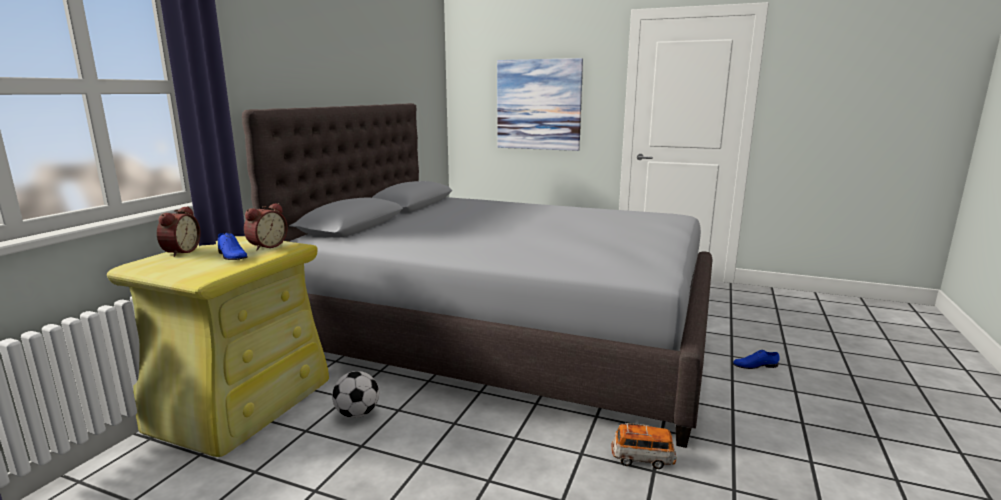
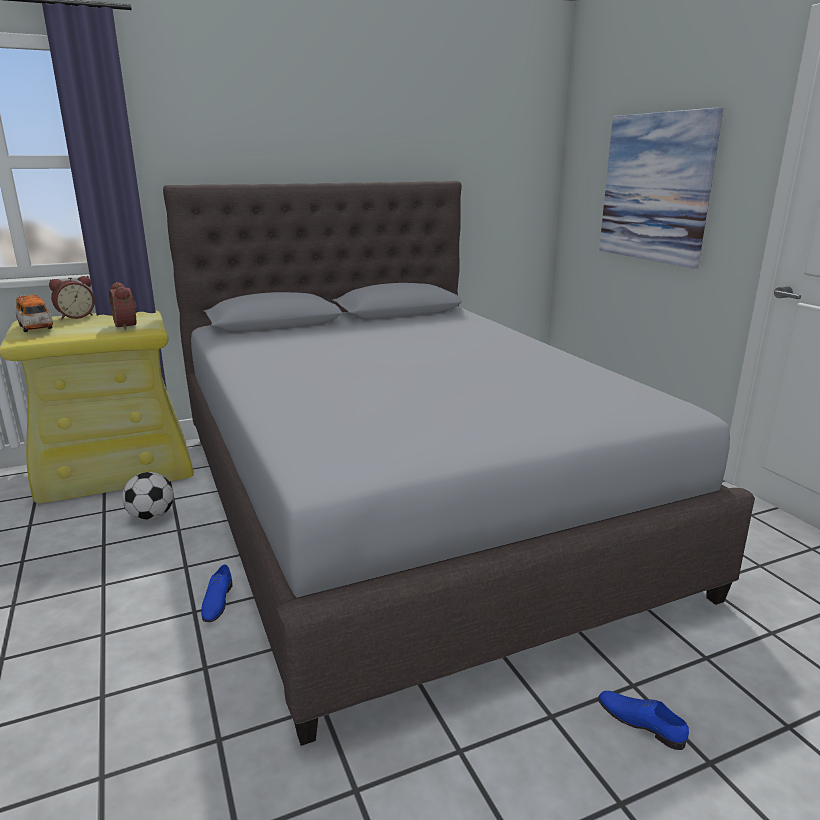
camera: 45 degrees right, 5 degrees up
(231, 255) = (85, 327): blue shoe -> blue shoe (217, 601)
(266, 246) = (128, 325): alarm clock -> alarm clock turned 75 degrees clockwise
(642, 459) = (236, 719): toy car -> toy car (36, 327)

